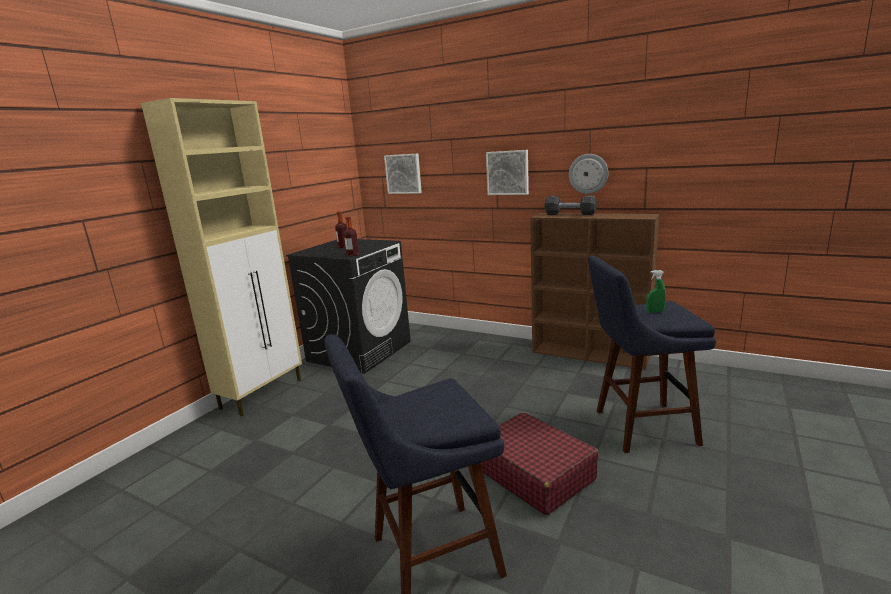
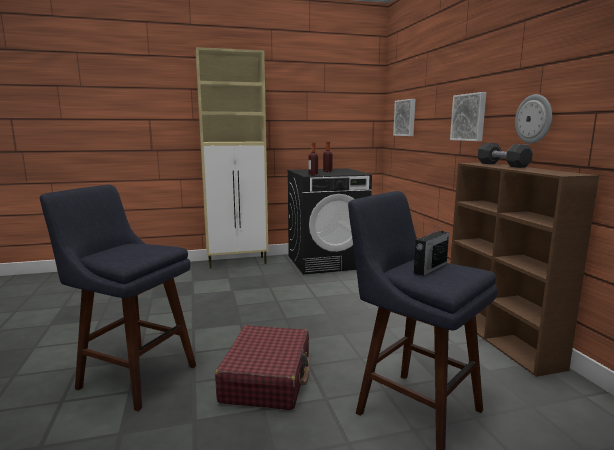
camera: 45 degrees right, 5 degrees down
(655, 312) = (430, 268): green spray bottle -> radio

